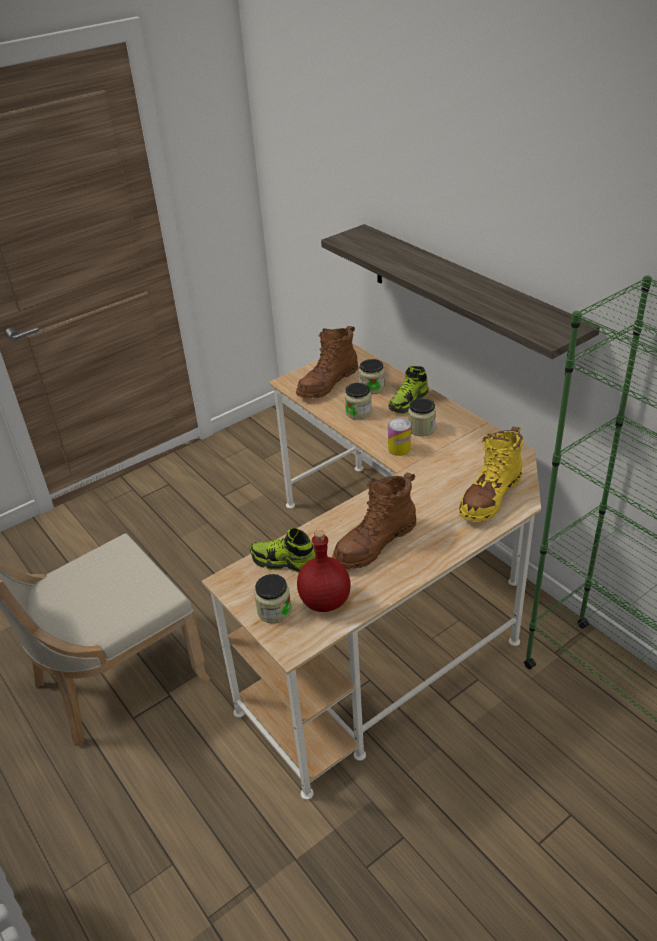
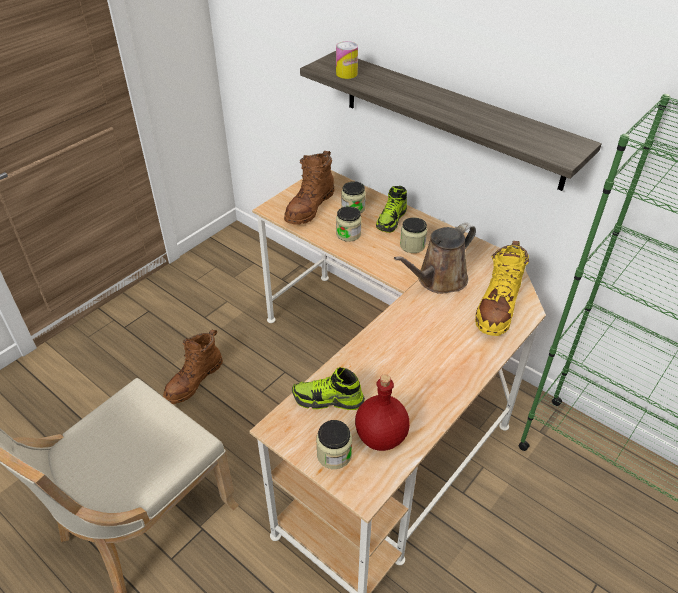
camera: 15 degrees left, 5 degrees up
(374, 543) = (408, 368): brown boot -> brown boot (194, 380)
(399, 448) = (398, 267): can -> can (346, 74)
(437, 464) = (438, 280): none -> brown watering can

